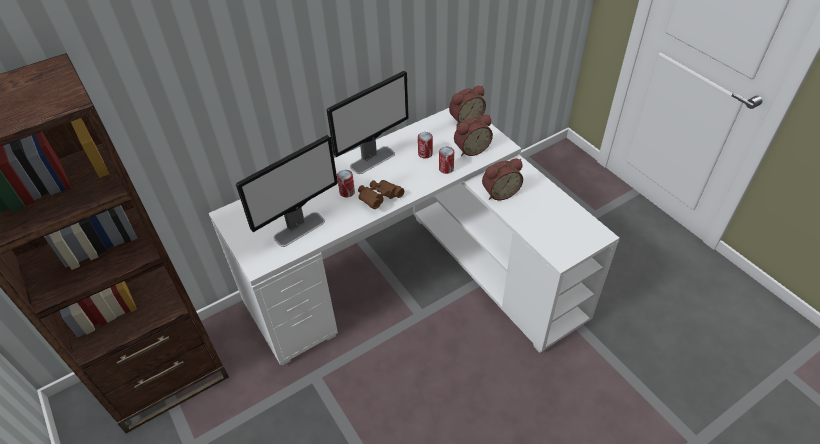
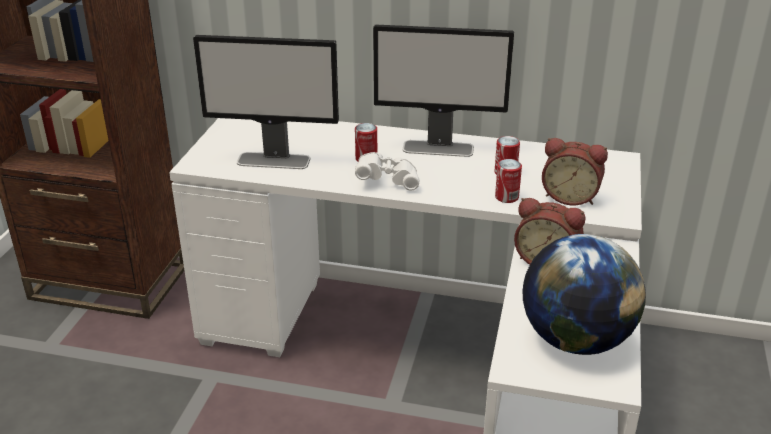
camera: 45 degrees right, 15 degrees down
(379, 199) = (387, 181): brown binoculars -> white binoculars
(465, 119) = (611, 169): alarm clock -> none
(562, 225) = (575, 339): none -> globe

